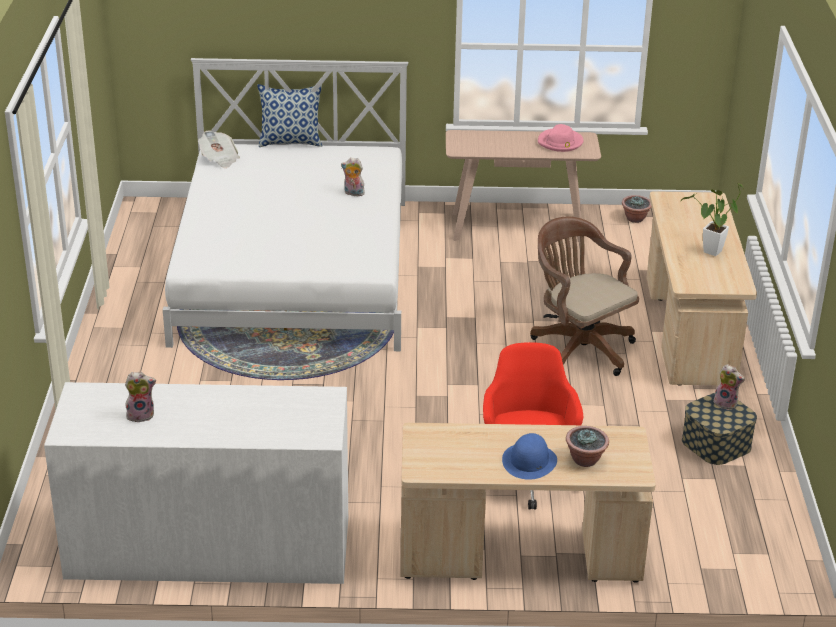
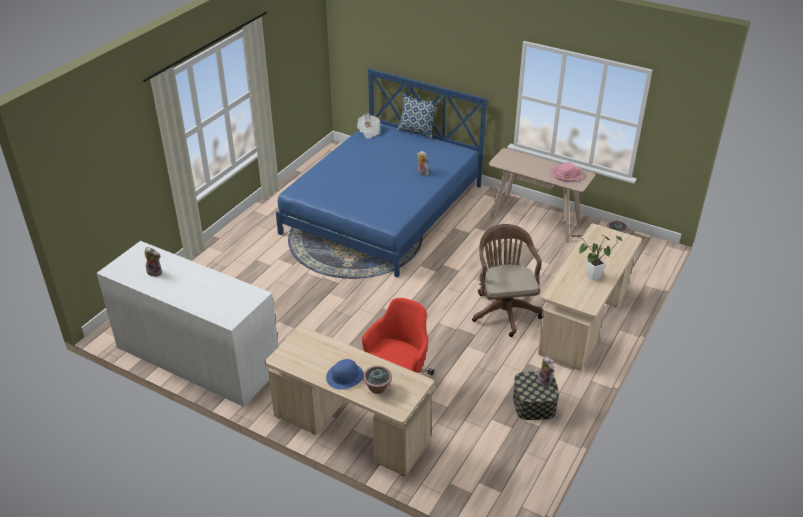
camera: 30 degrees right, 5 degrees up
(293, 270) = (382, 209): white bed -> blue bed

